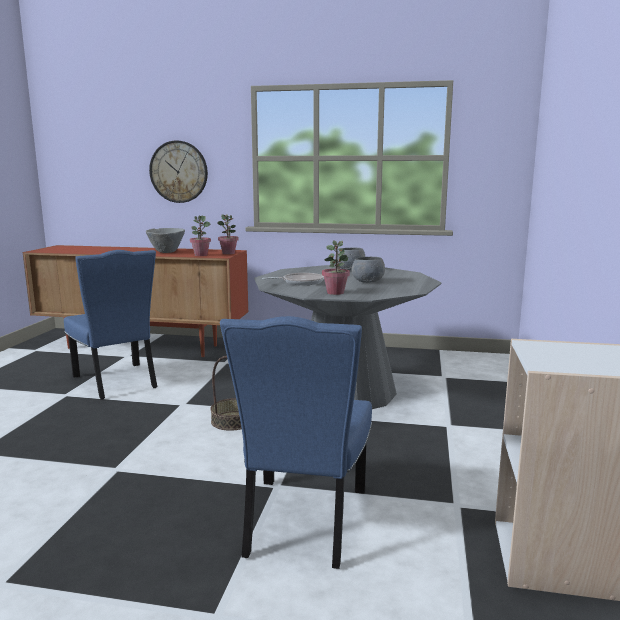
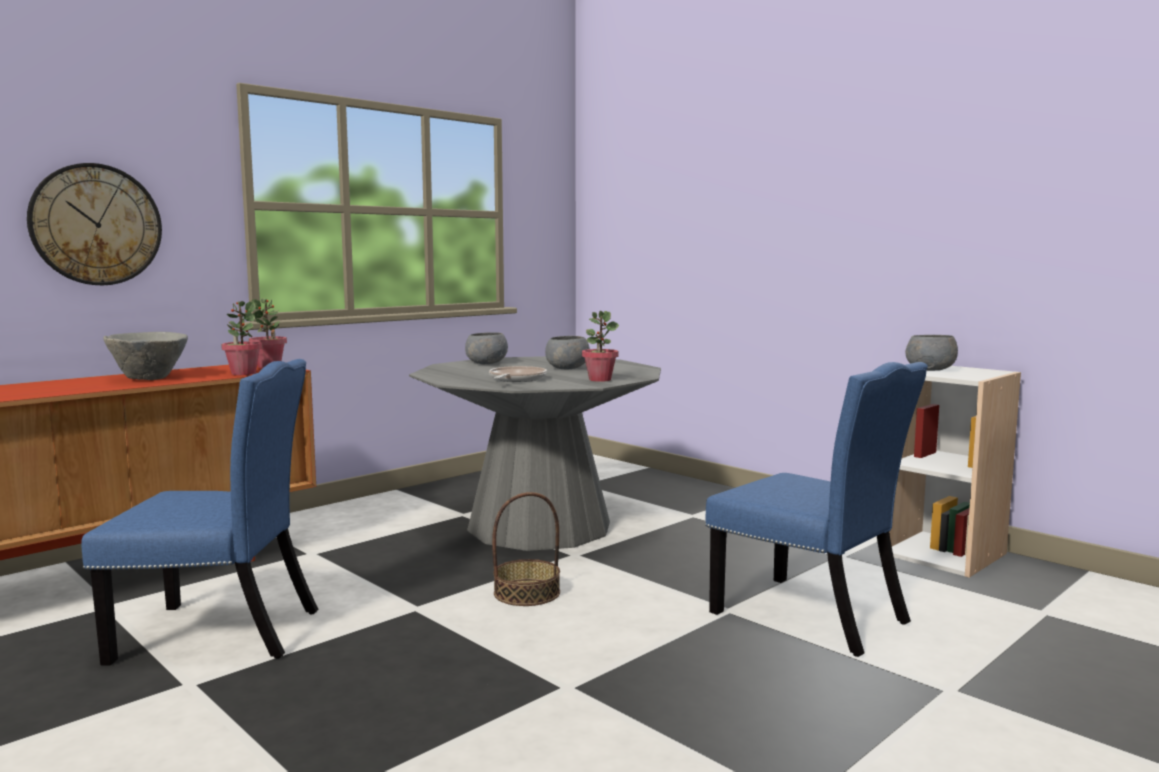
camera: 55 degrees left, 5 degrees down
(564, 348) = (930, 370): none -> grey bowl

